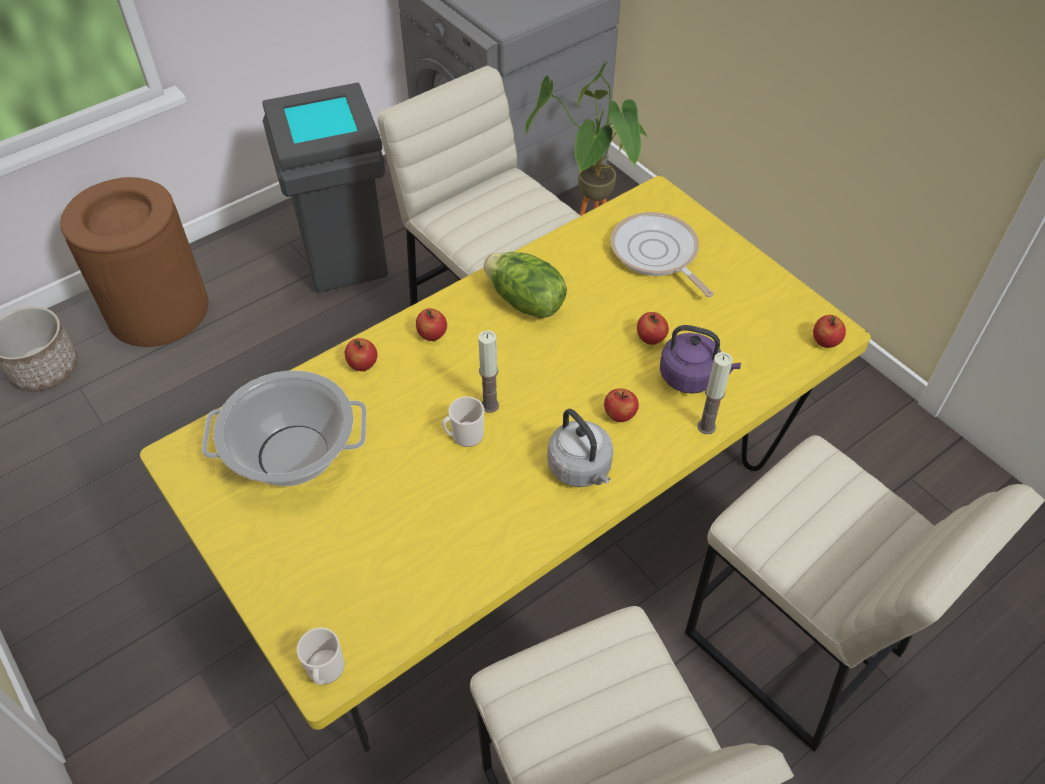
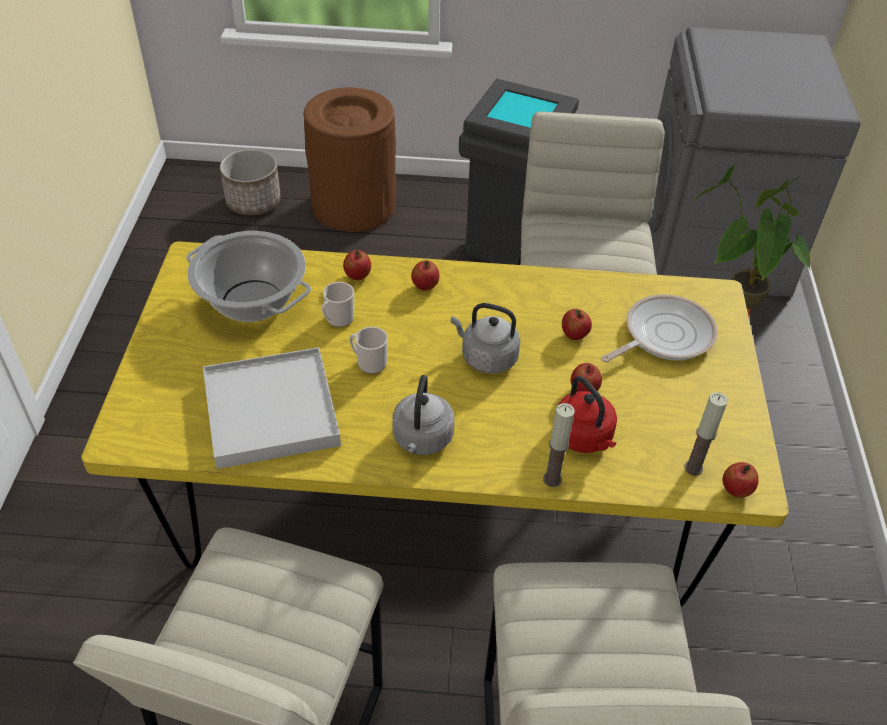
camera: 40 degrees right, 5 degrees down
(325, 671) = (121, 438): mug -> mug (337, 319)
(432, 540) = (271, 411): none -> white tray
(490, 405) = (409, 355): candle -> candle (693, 468)
(524, 302) = (516, 305): lettuce -> none
(551, 363) = (486, 357): none -> grey kettle
(619, 415) = (494, 425): apple -> apple (574, 335)
(656, 254) = (663, 335): frying pan -> frying pan turned 45 degrees clockwise
(692, 377) = (584, 438): purple kettle -> red kettle

